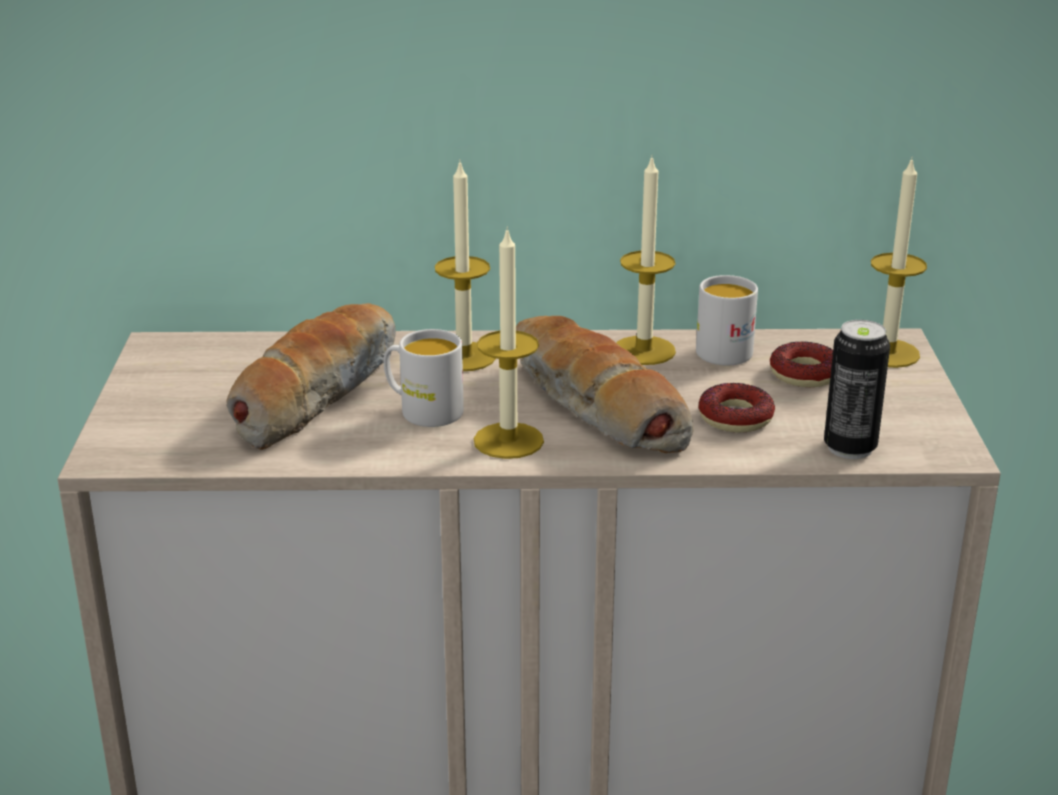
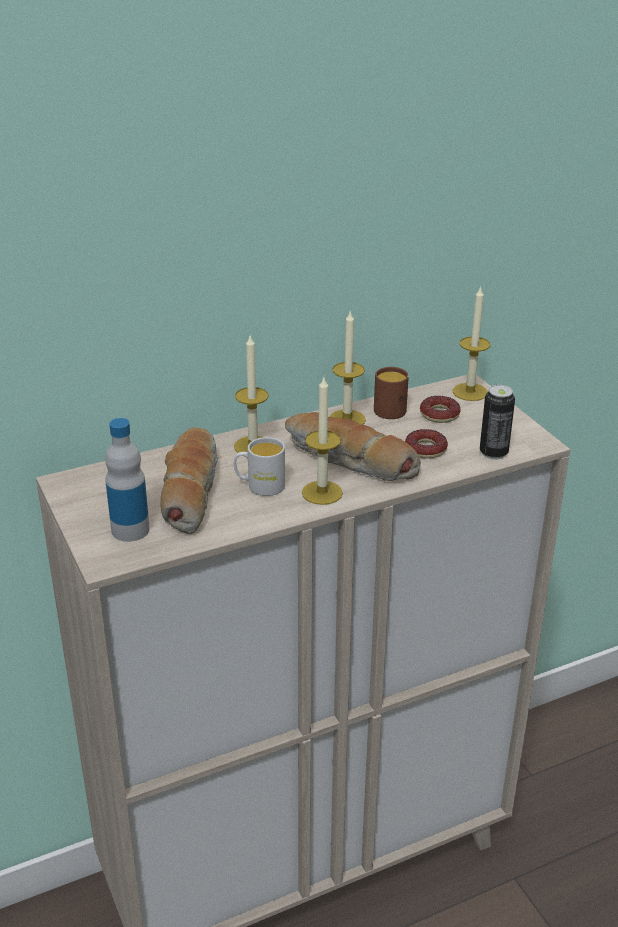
camera: 25 degrees left, 5 degrees up
(183, 424) = (130, 530): none -> bottle
(727, 349) = (389, 408): white mug -> brown mug

